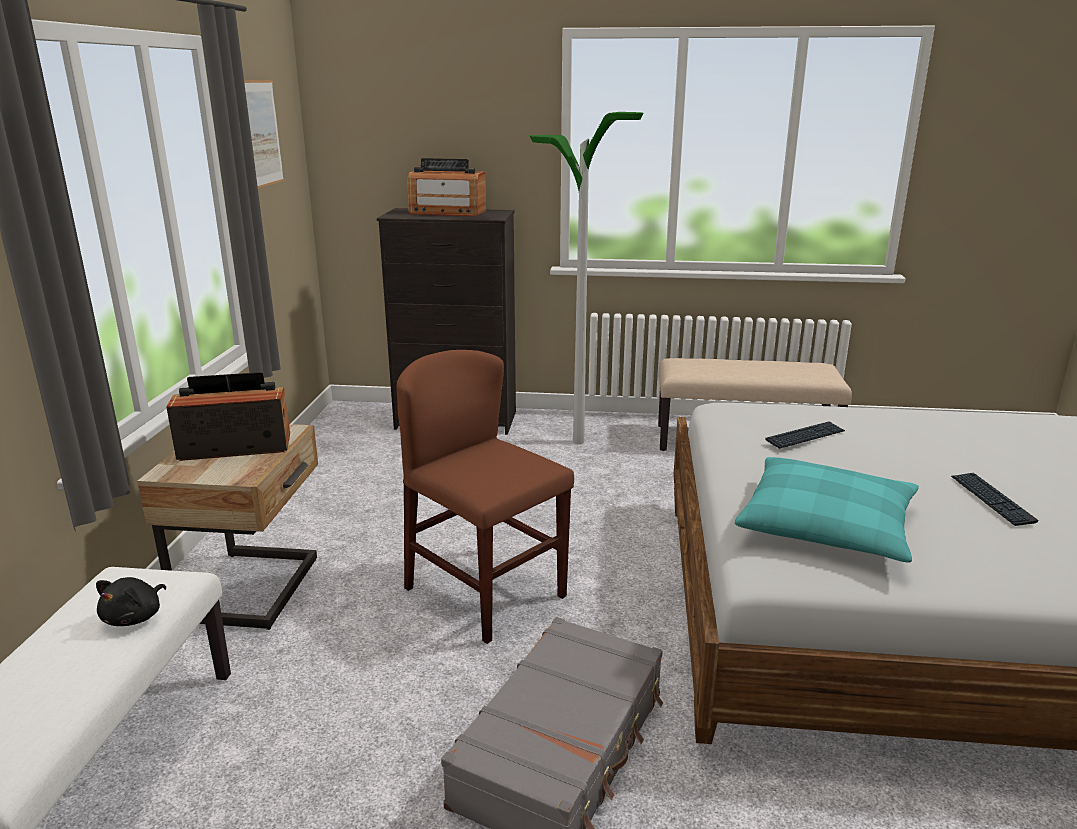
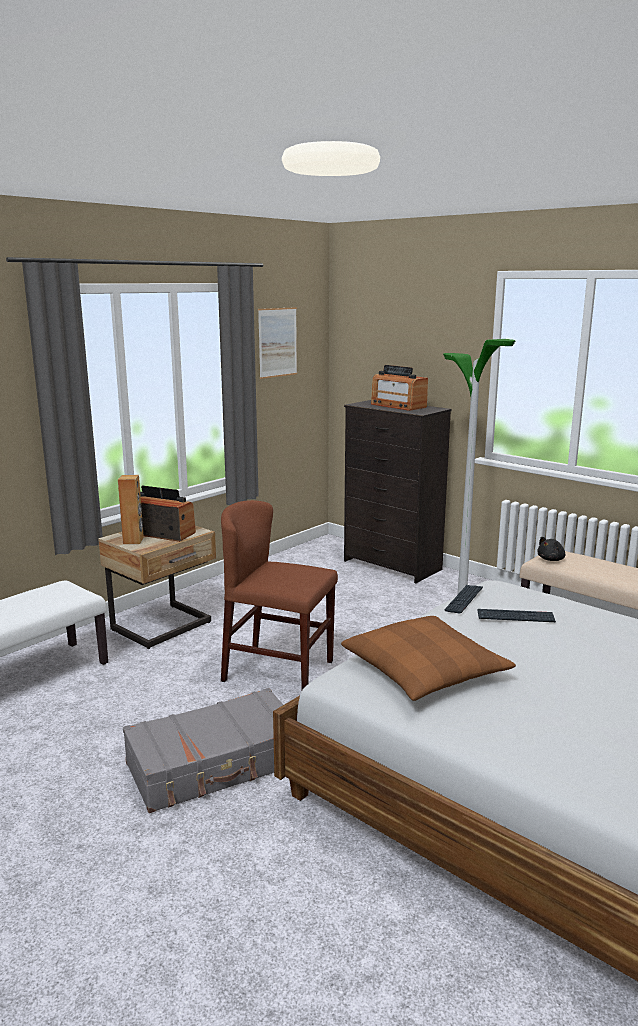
camera: 35 degrees right, 5 degrees down
(135, 617) = (44, 603): black plush toy -> black plush toy (551, 559)
(208, 469) = (133, 541): none -> brown speaker
(485, 592) = (278, 671): brown chair -> brown chair turned 60 degrees counterclockwise
(826, 525) = (424, 671): turquoise pillow -> brown pillow
(991, 499) = (590, 699): keyboard -> keyboard (464, 600)

